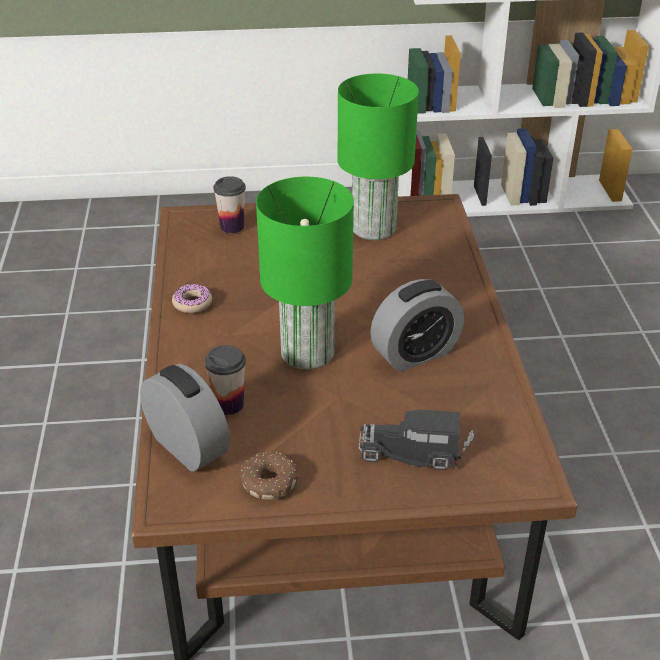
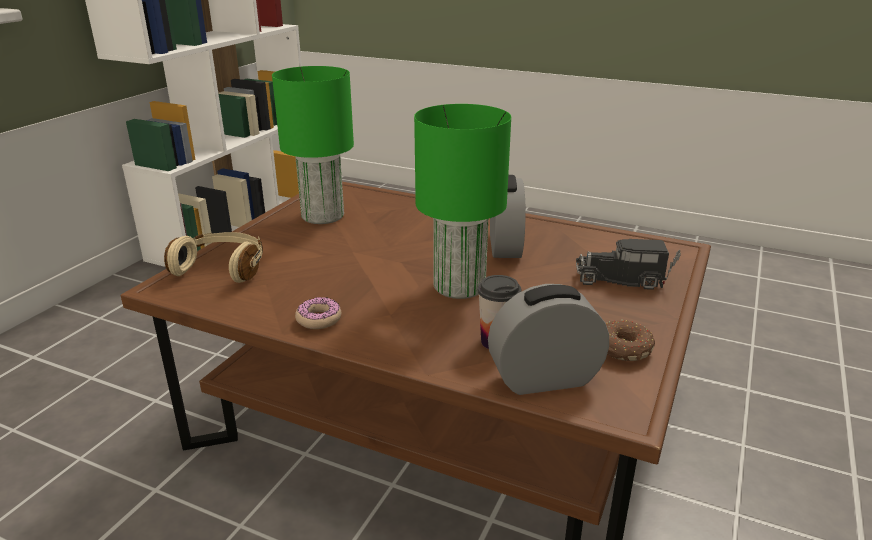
camera: 60 degrees left, 10 degrees down
(232, 226) = (222, 268): cup -> beige headphones
(414, 453) = (623, 280): toy truck -> toy truck turned 60 degrees clockwise

